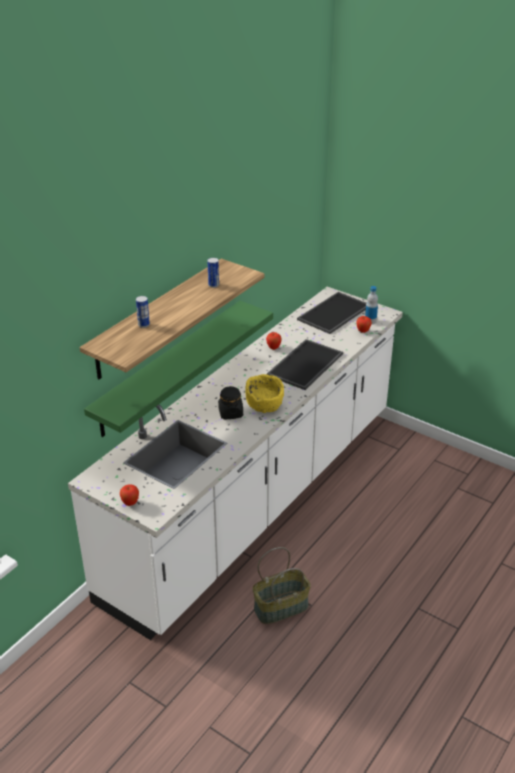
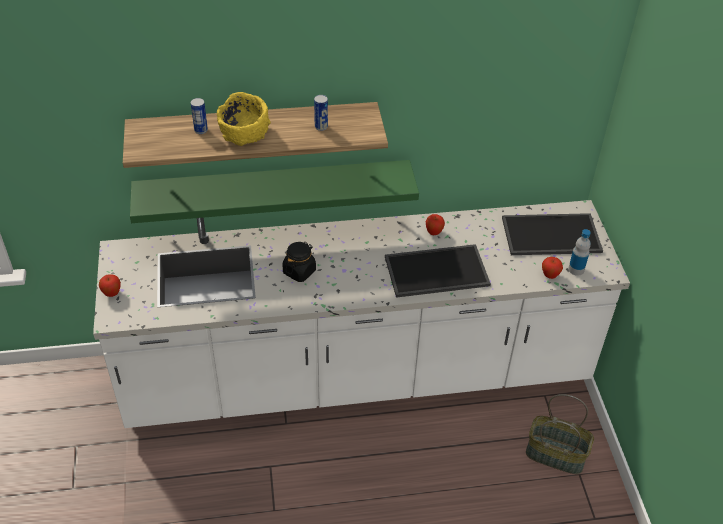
camera: 45 degrees right, 10 degrees up
(264, 404) = (339, 285): yellow bowl -> yellow bowl (245, 134)
(281, 607) = (250, 488): basket -> basket (556, 454)

